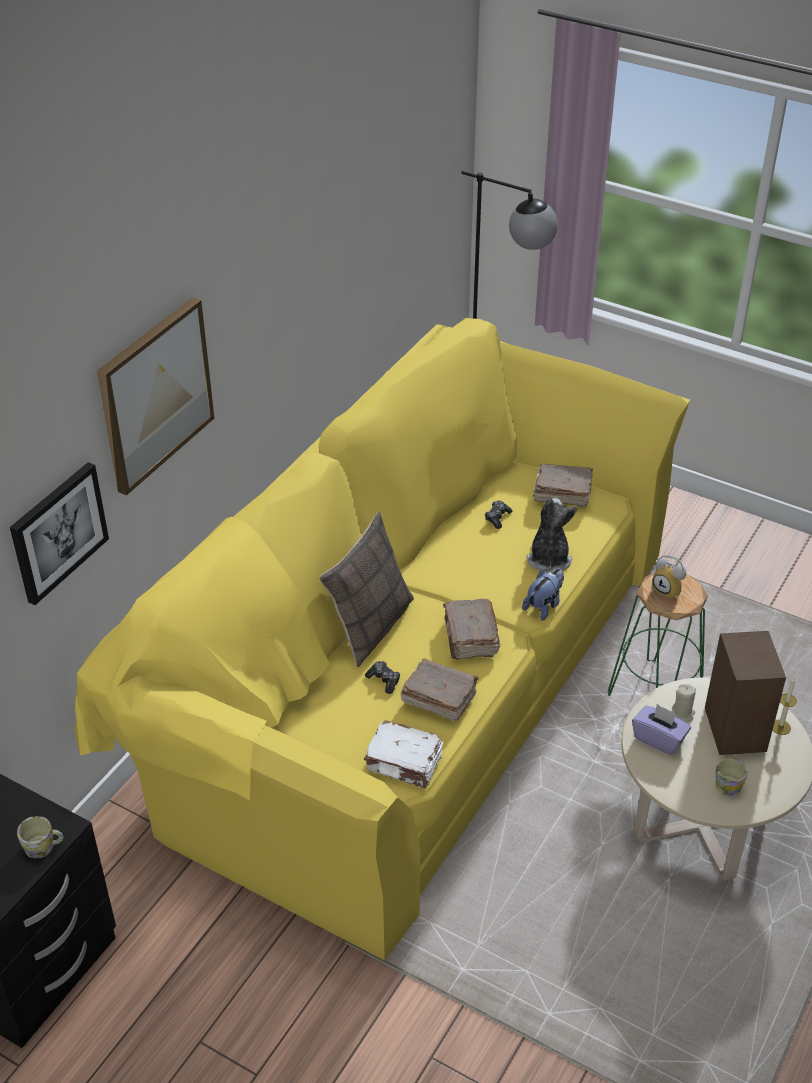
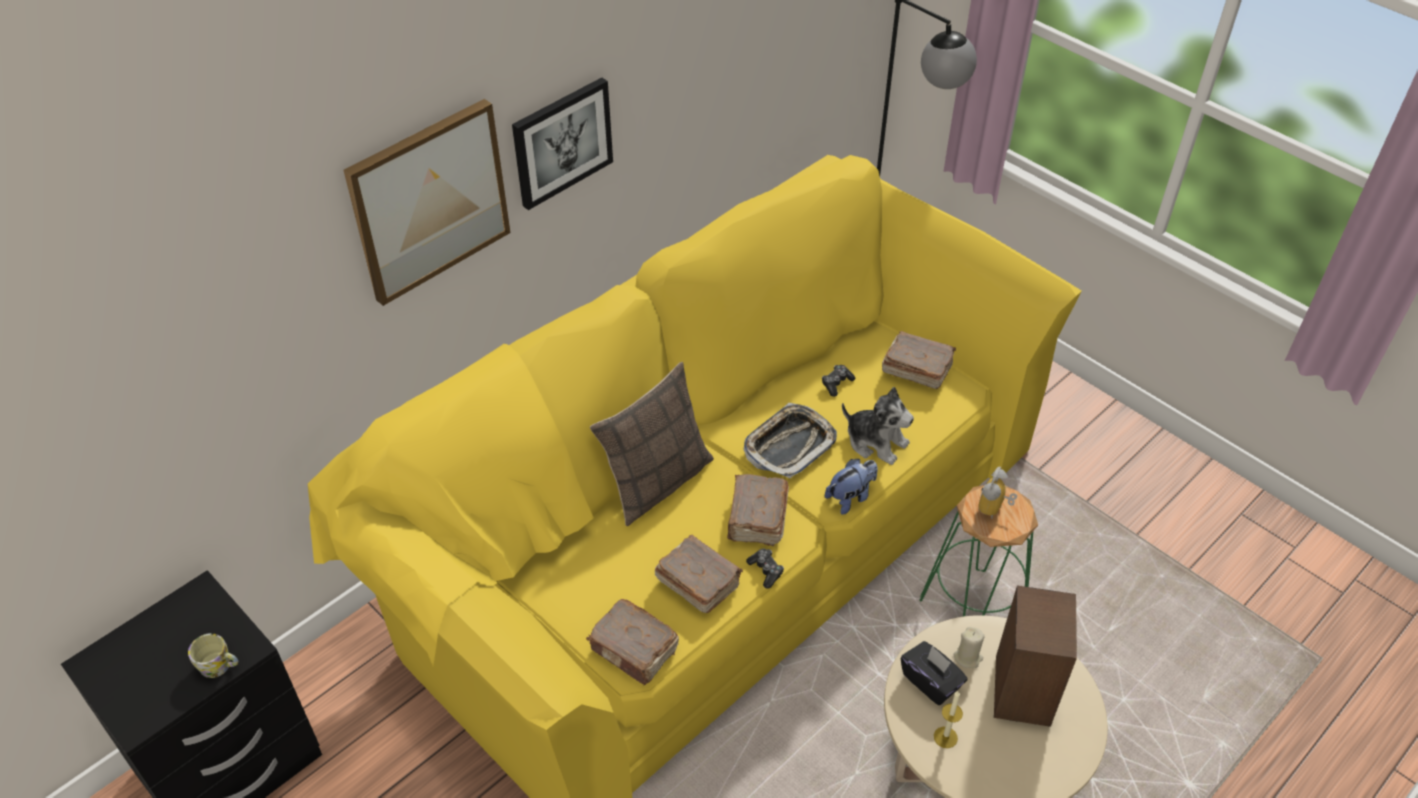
camera: 15 degrees right, 5 degrees up
(58, 531) = (290, 336): picture -> picture (561, 142)
(384, 680) = (648, 547): game controller -> game controller (766, 571)
(404, 763) = (634, 650): white book -> brown book
(476, 574) = (789, 445): none -> tray
(548, 558) = (876, 442): plush toy -> plush toy turned 105 degrees clockwise
(659, 739) = (931, 682): purple tissue box -> black tissue box
(669, 590) = (994, 509): alarm clock -> alarm clock turned 60 degrees clockwise
(727, 783) = (991, 754): mug -> none
(780, 727) = (1077, 700): candle -> candle (945, 737)

